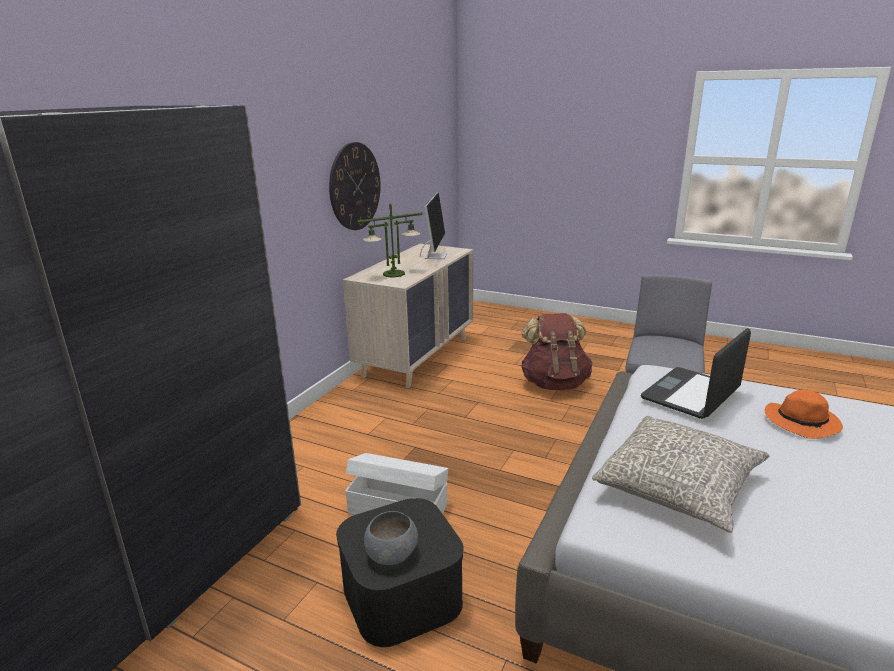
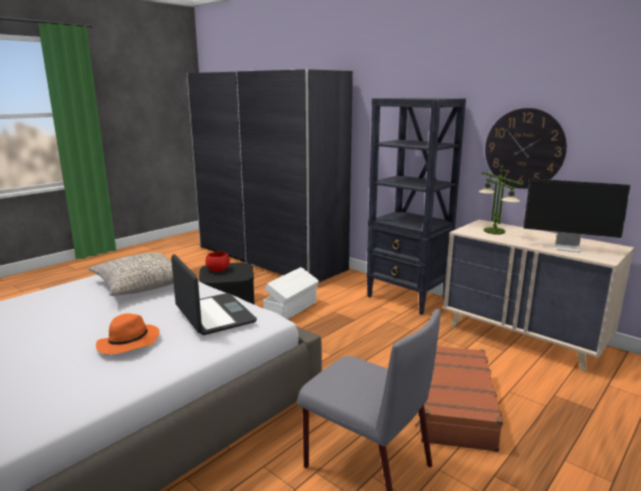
camera: 105 degrees right, 5 degrees down
(335, 416) = (407, 298): none -> black bookcase
(391, 554) = (218, 270): grey bowl -> red bowl
(554, 383) = (453, 406): brown backpack -> brown suitcase

